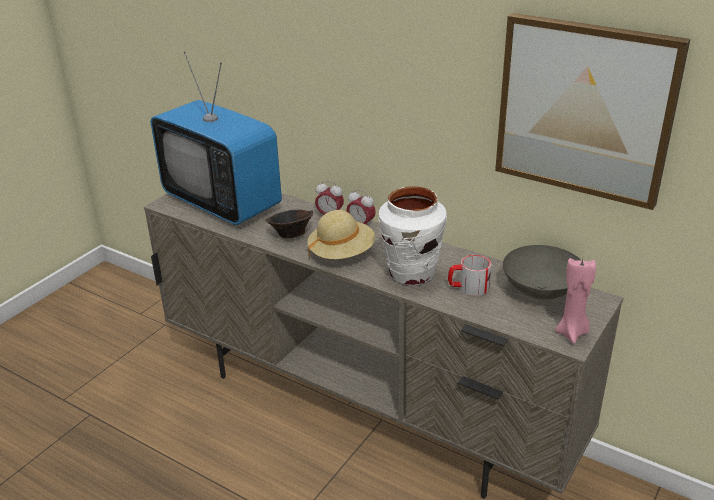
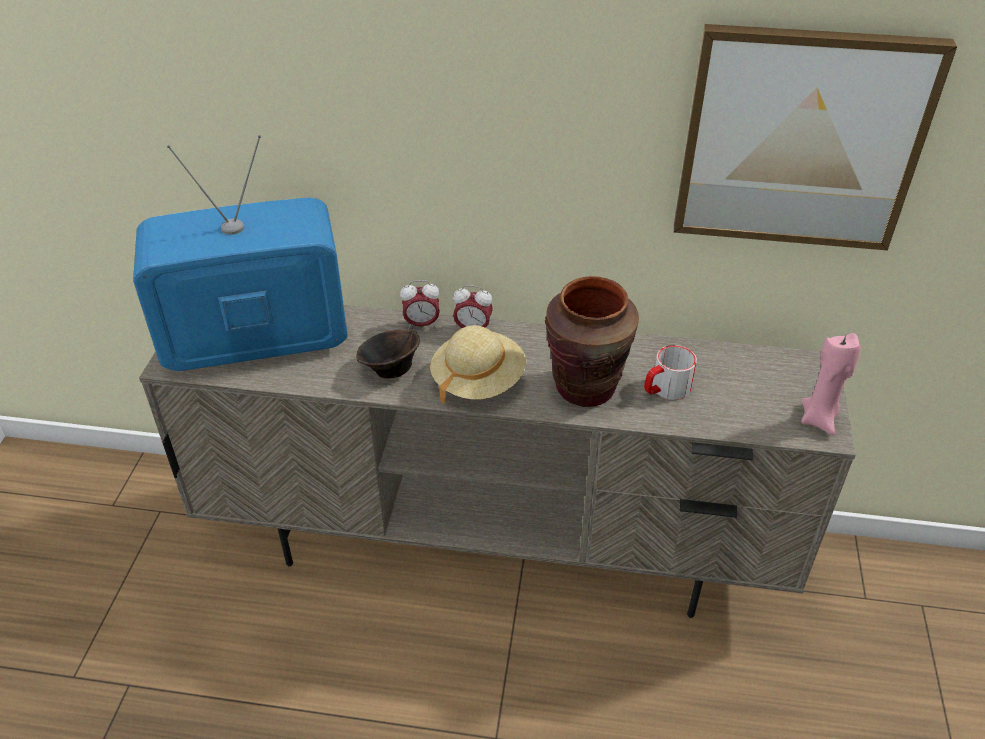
camera: 25 degrees left, 10 degrees up
(222, 203) = (256, 341): television -> television turned 150 degrees clockwise
(411, 274) = (585, 388): white vase -> brown vase
(541, 291) = (749, 369): grey bowl -> none

